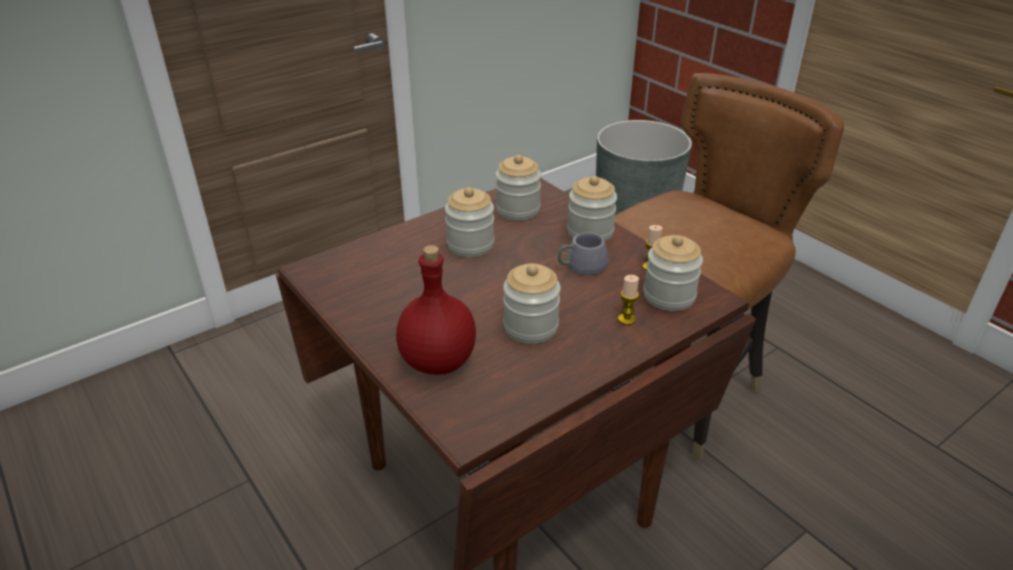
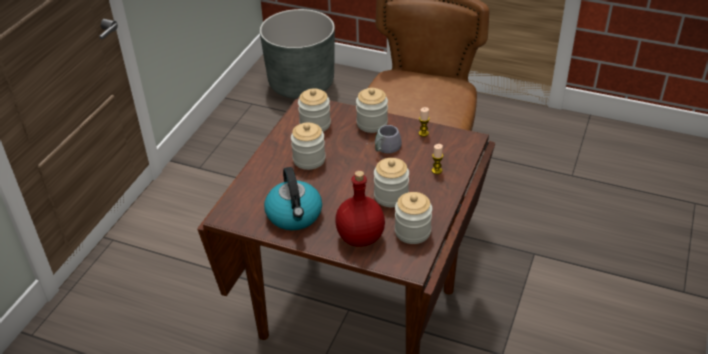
camera: 30 degrees left, 5 degrees up
(386, 300) = (294, 215): none -> kettle
(669, 296) = (447, 147): jar -> jar (412, 232)

